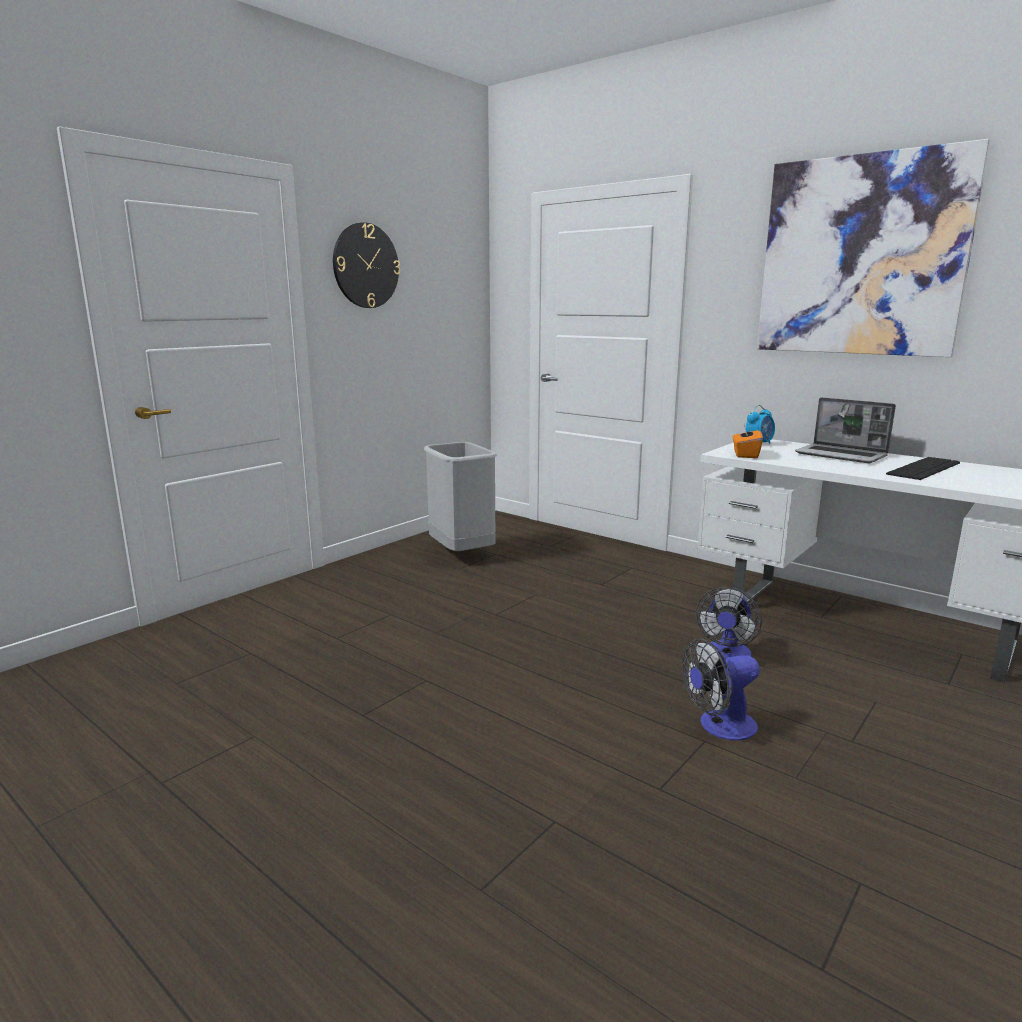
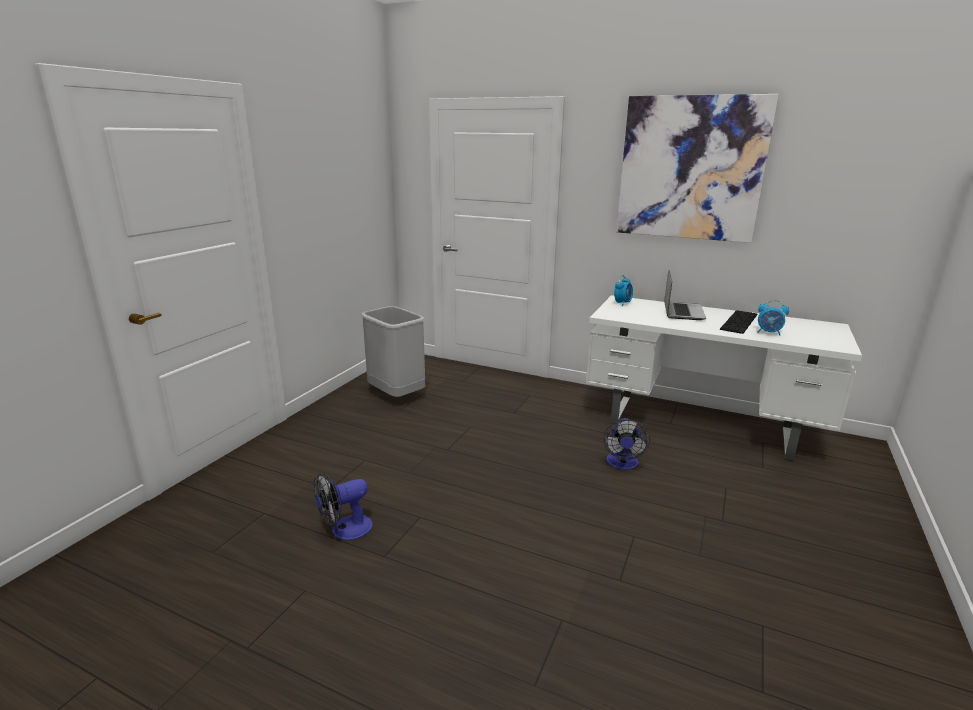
camera: 15 degrees left, 5 degrees up
(366, 266) = (303, 166): wall clock -> none
(719, 726) = (639, 523): fan -> fan (345, 530)
(745, 455) = (620, 316): orange tissue box -> none
(842, 455) = (682, 312): laptop -> laptop turned 105 degrees counterclockwise
(964, 481) = (769, 333): none -> alarm clock

